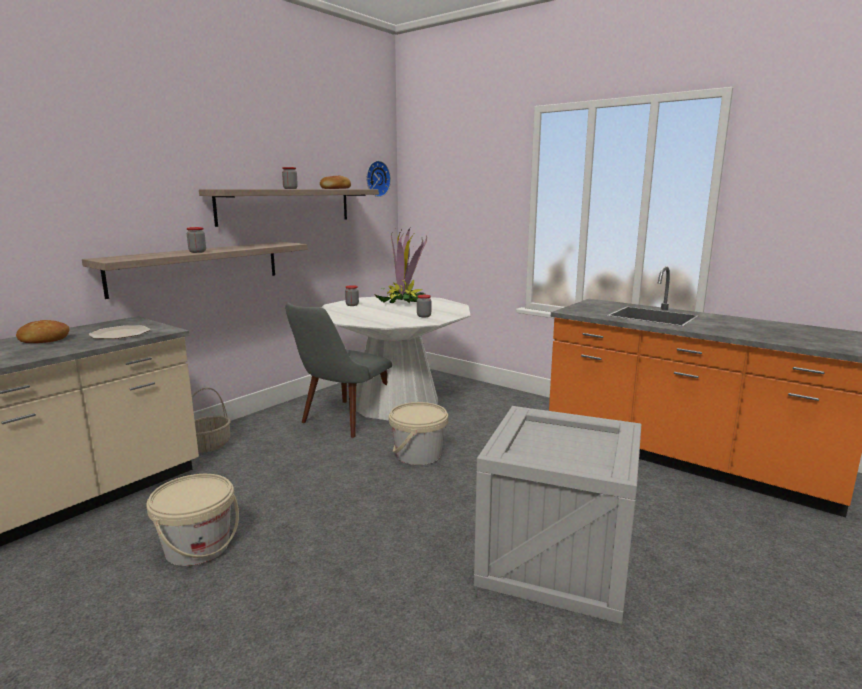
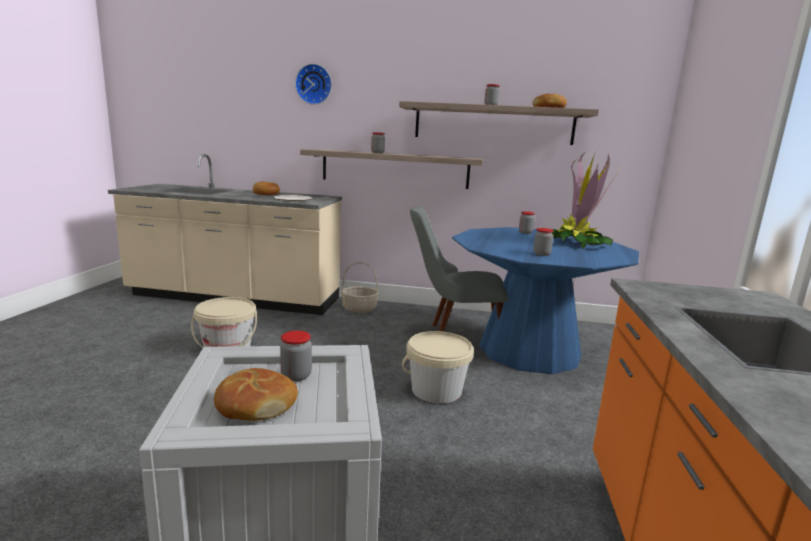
camera: 60 degrees right, 0 degrees up
(376, 179) = (632, 101): wall clock -> wall clock (314, 84)
(395, 403) = (529, 350): white dining table -> blue dining table
(540, 437) = (296, 376): none -> jar
(578, 453) = (255, 405): none -> bread

